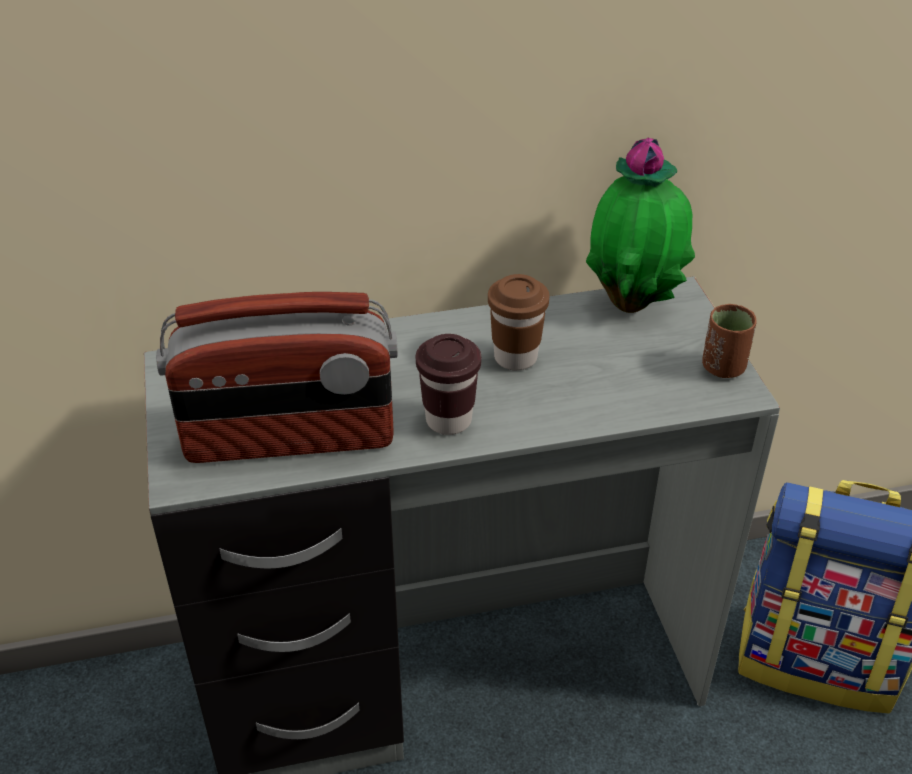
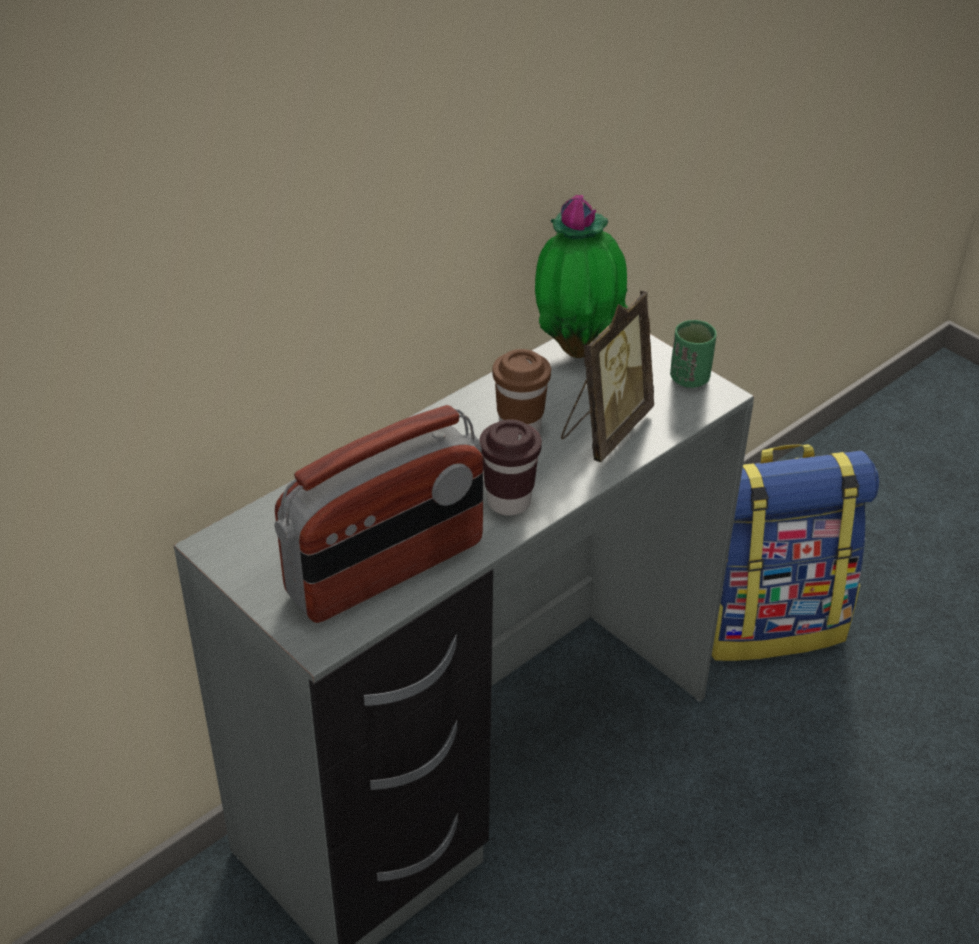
camera: 30 degrees left, 0 degrees up
(596, 386) = (604, 429): none -> picture frame
(723, 367) = (689, 378): brown cup -> green cup

